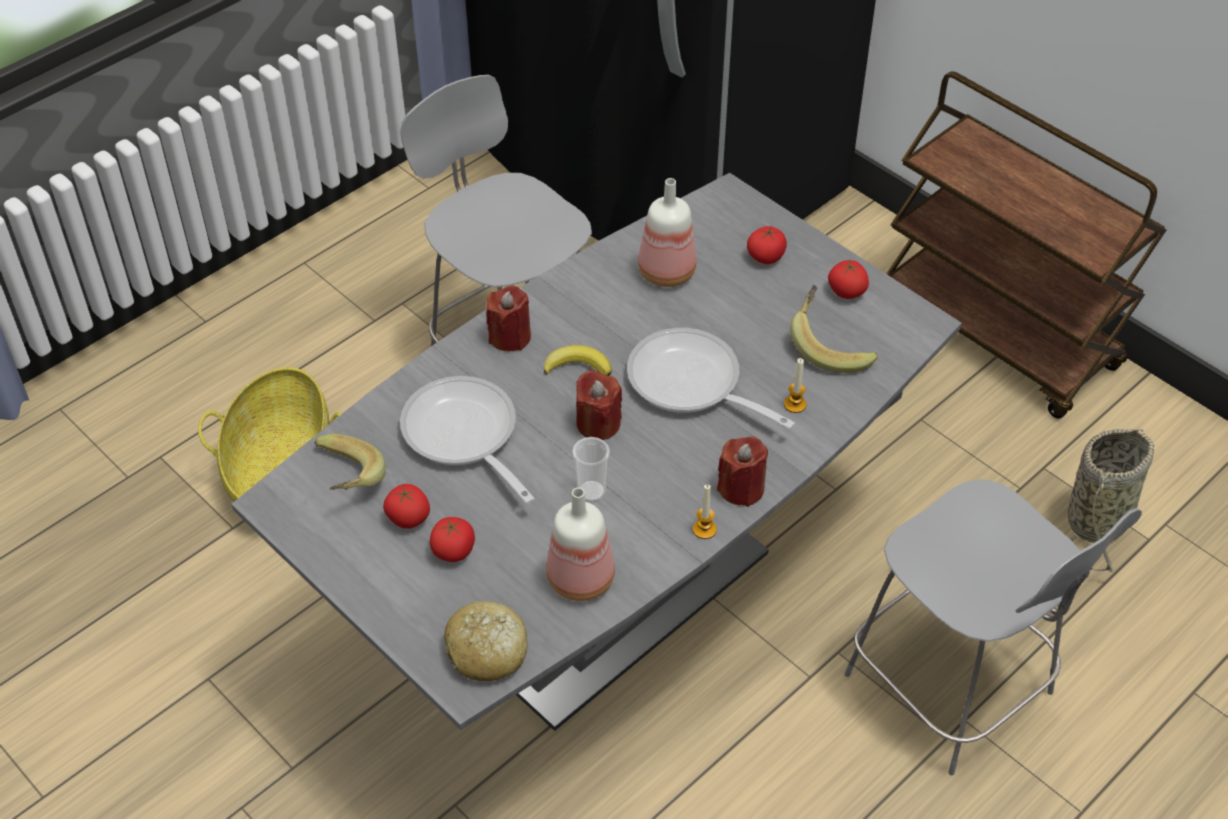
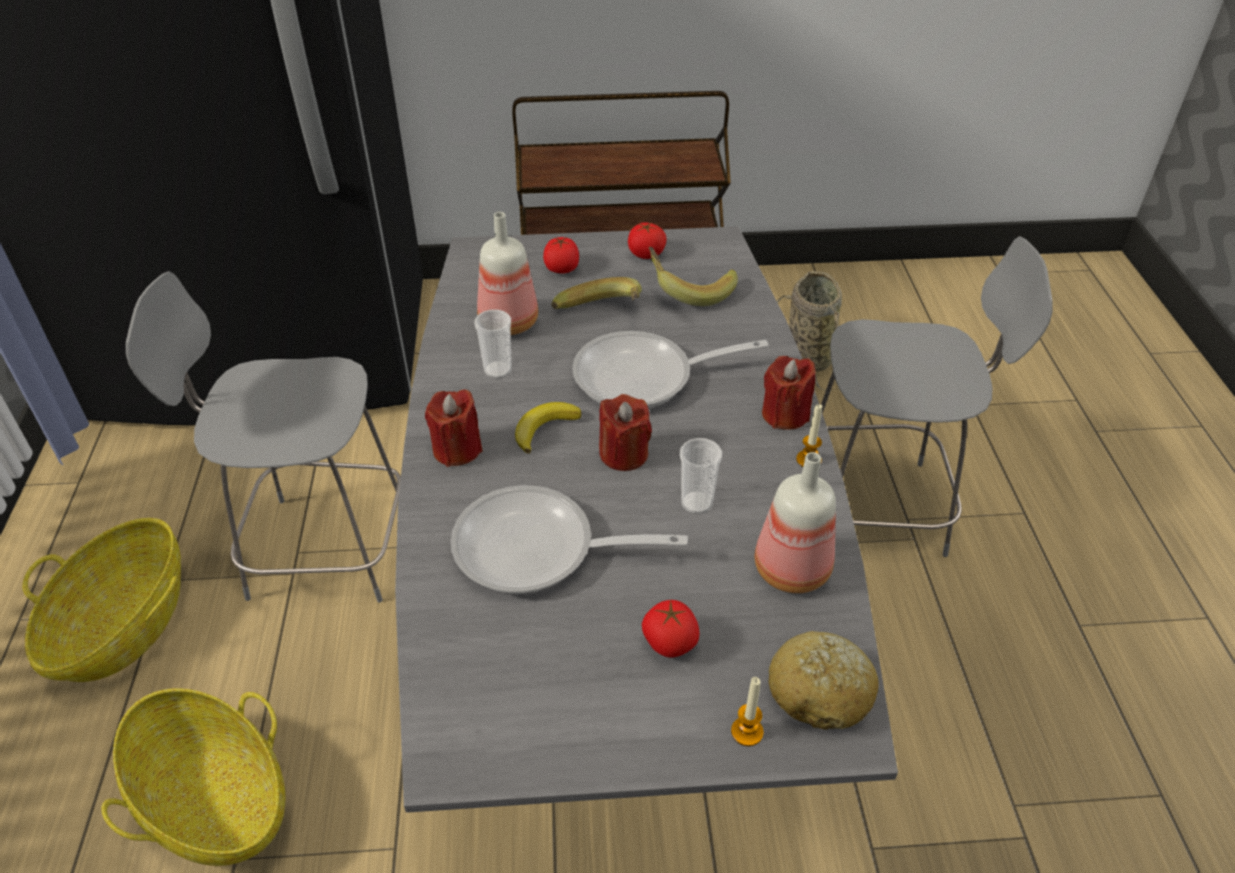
camera: 50 degrees left, 5 degrees down
(343, 481) = (486, 679): banana -> banana (601, 316)
(349, 316) = (124, 626): none -> basket
(408, 518) = (592, 653): tomato -> none
(609, 302) = (498, 370): none -> cup
(795, 404) = (728, 339): candle -> candle (747, 732)

